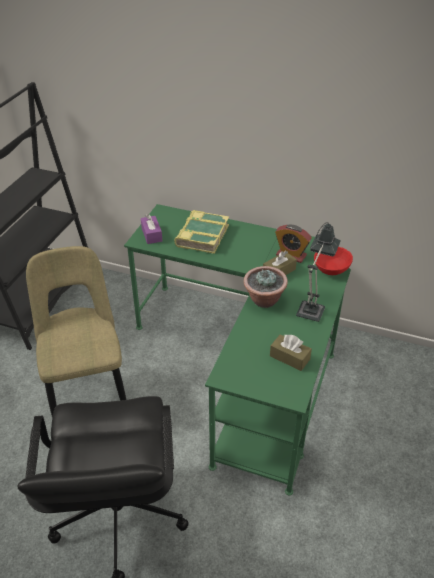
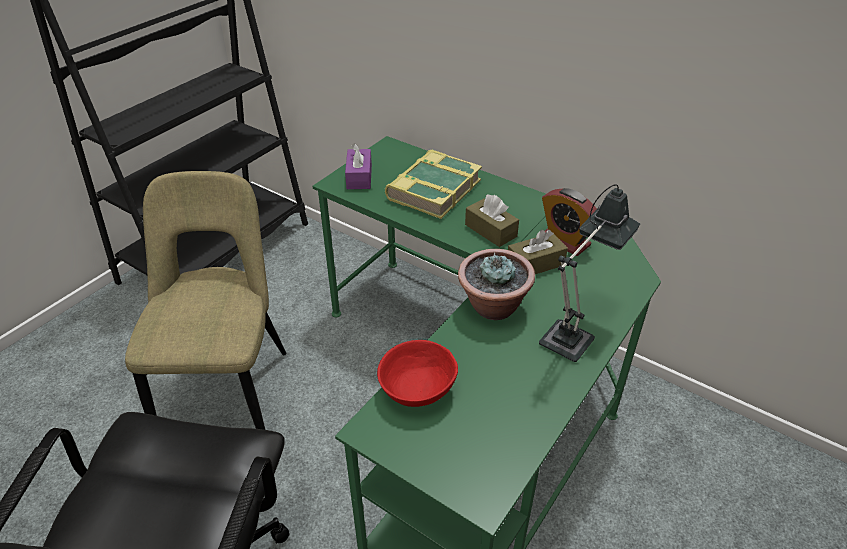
camera: 15 degrees right, 0 degrees up
(289, 357) = (501, 418): brown tissue box -> brown tissue box (490, 230)
(331, 269) = (627, 275): red bowl -> red bowl (418, 388)

